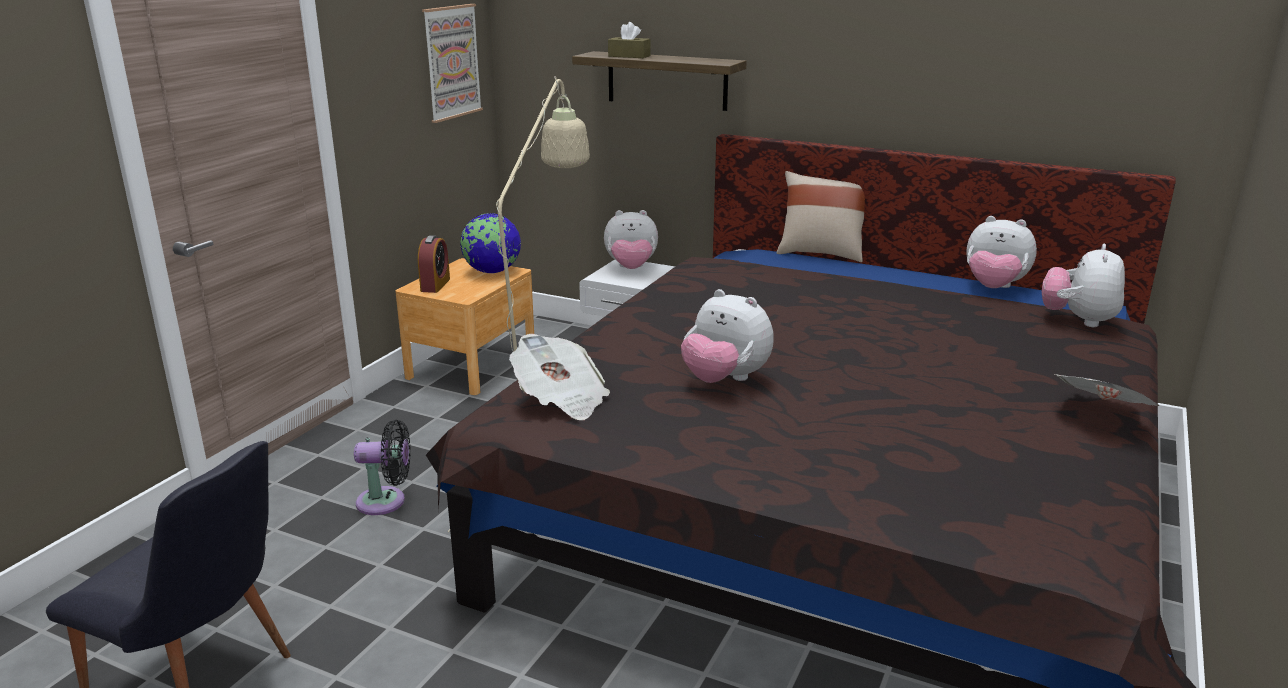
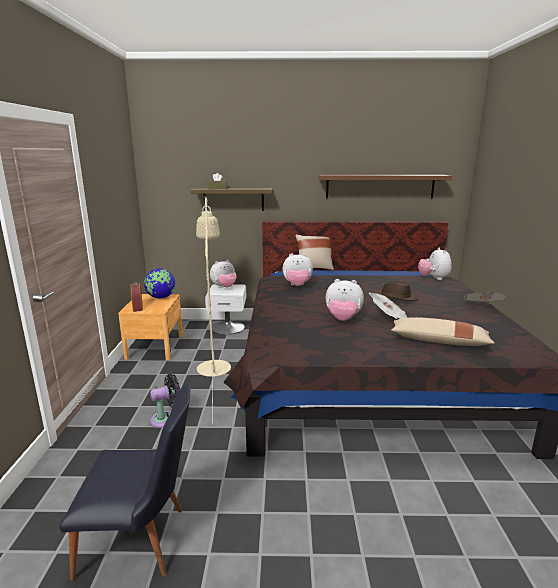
camera: 25 degrees left, 5 degrees down
(451, 62) = (126, 195): picture -> none
(561, 400) = (286, 340): newspaper -> newspaper (389, 318)
(870, 471) = (439, 341): none -> beige pillow
(910, 351) = (395, 297): none -> brown hat
(994, 288) = (391, 272): plush toy -> plush toy (297, 286)
(1001, 71) = (380, 186): none -> brown shelf

